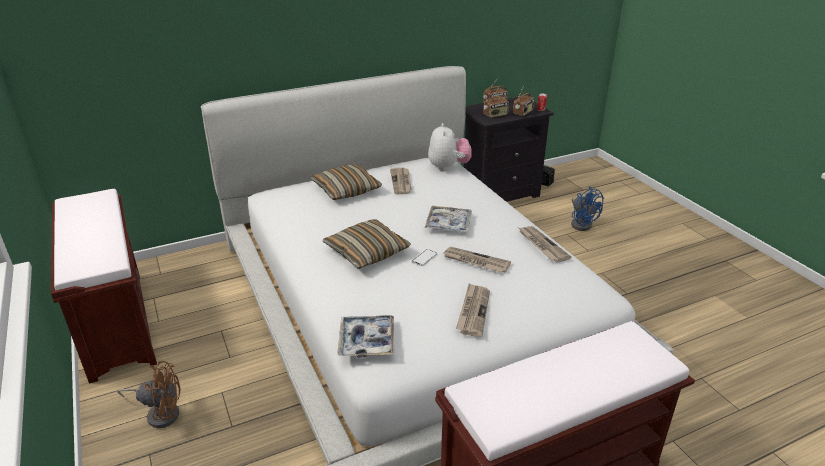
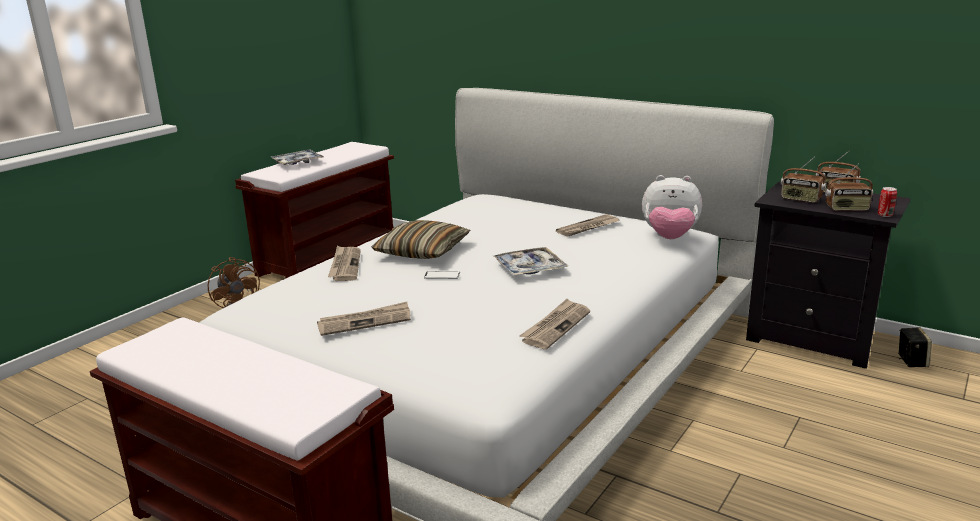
camera: 60 degrees right, 10 degrees down
(346, 190) = (532, 214): pillow -> none
(367, 341) = (273, 291): tray -> tray (297, 162)
(448, 167) = (669, 238): plush toy -> plush toy turned 45 degrees clockwise
(475, 261) = (465, 299): newspaper -> newspaper (345, 265)
(581, 223) = (853, 422): blue fan -> none

